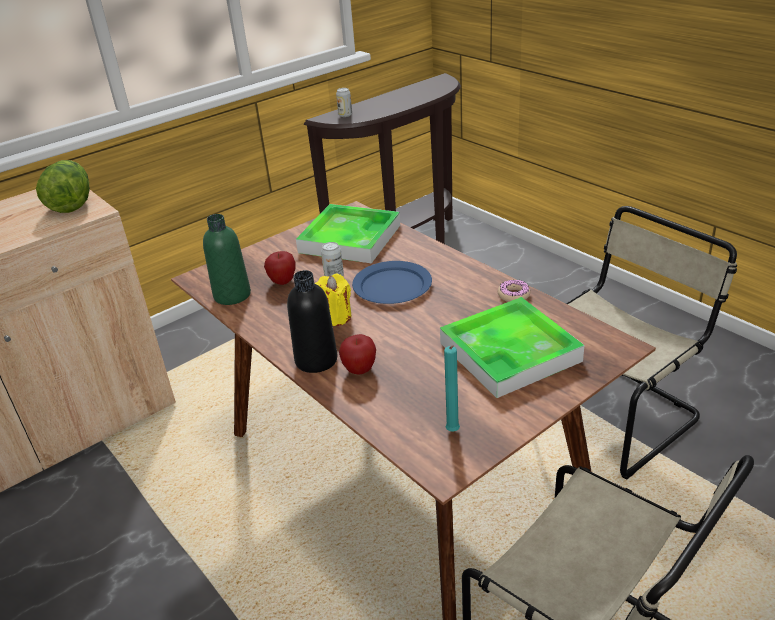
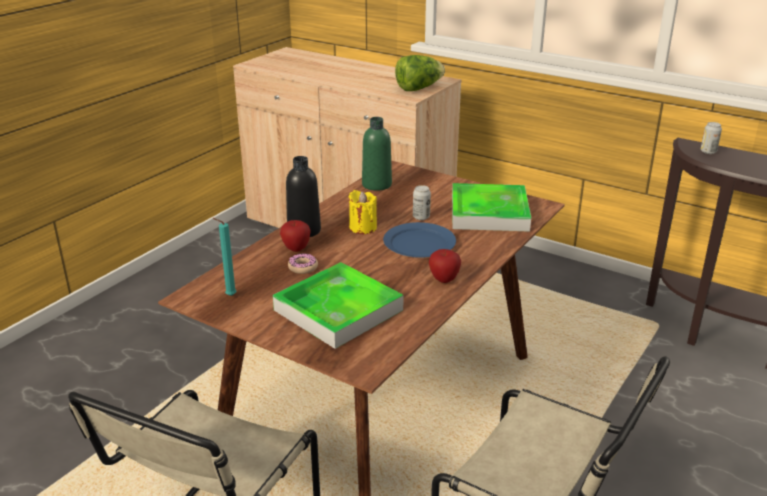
camera: 70 degrees right, 5 degrees down
(283, 281) = (404, 199): apple -> apple (444, 279)
(513, 295) = (431, 303): donut -> donut (303, 267)

